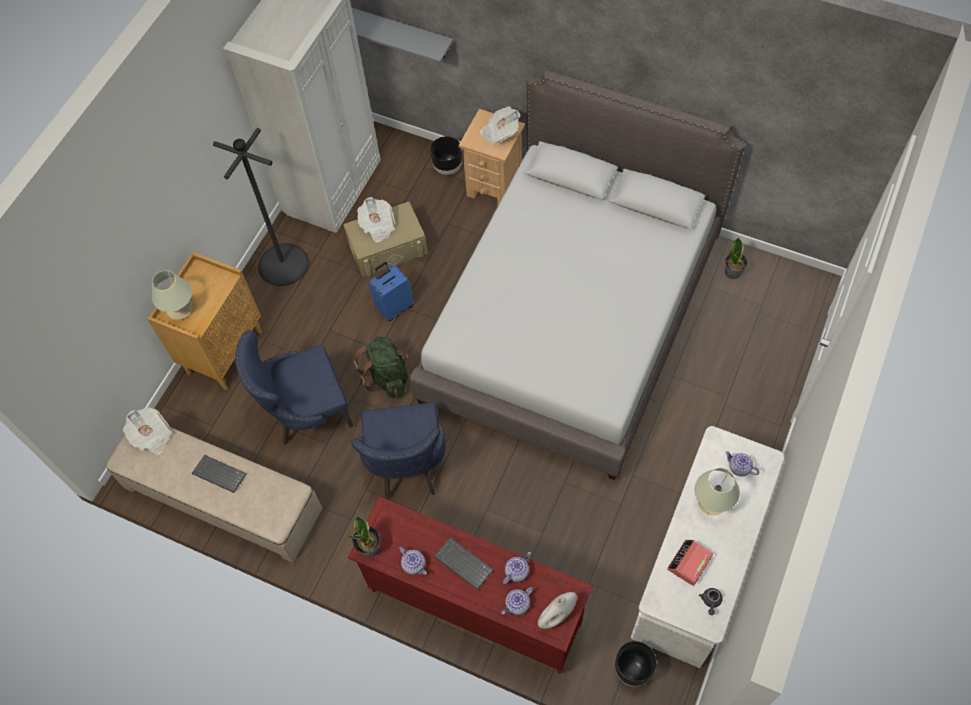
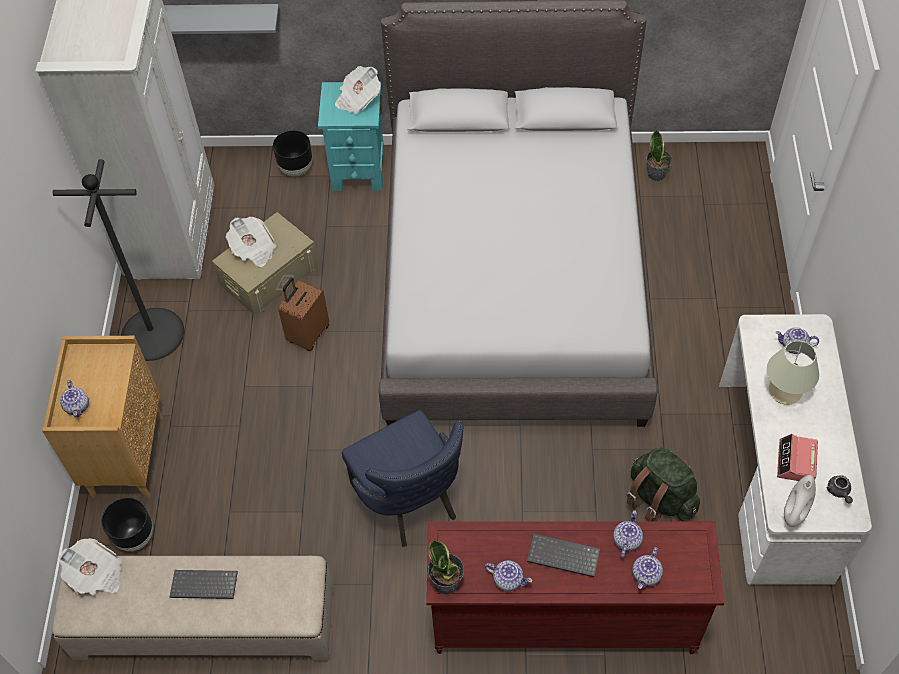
camera: 25 degrees left, 5 degrees down
(180, 309) = (77, 406): beige table lamp -> teapot
(306, 413) = (261, 486): blue chair -> none
(387, 376) = (337, 411): green backpack -> green backpack (660, 498)
(394, 306) = (308, 334): blue suitcase -> brown suitcase
(494, 187) = (359, 172): beige nightstand -> turquoise nightstand
(556, 615) = (694, 569): white vase -> white vase (795, 511)
(632, 670) = (767, 617): black planter -> black planter (135, 537)

